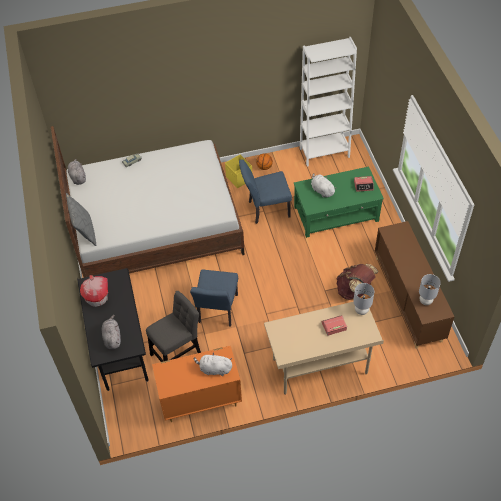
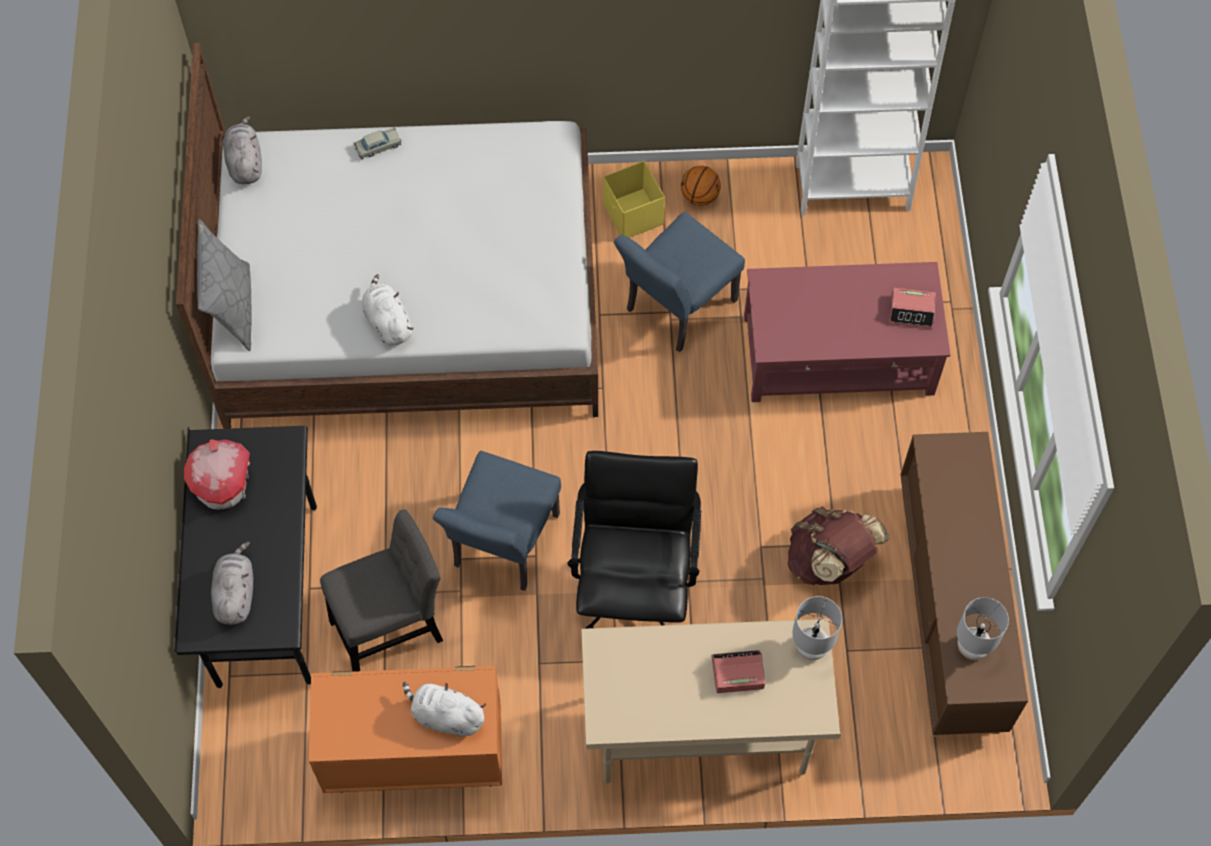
camera: 10 degrees right, 10 degrees up
(265, 209) = (675, 309): blue chair -> blue chair turned 45 degrees counterclockwise
(276, 315) = (634, 585): none -> black office chair
(322, 190) = (808, 304): white plush toy -> white plush toy (387, 322)
(336, 214) = (839, 355): green coffee table -> red coffee table

